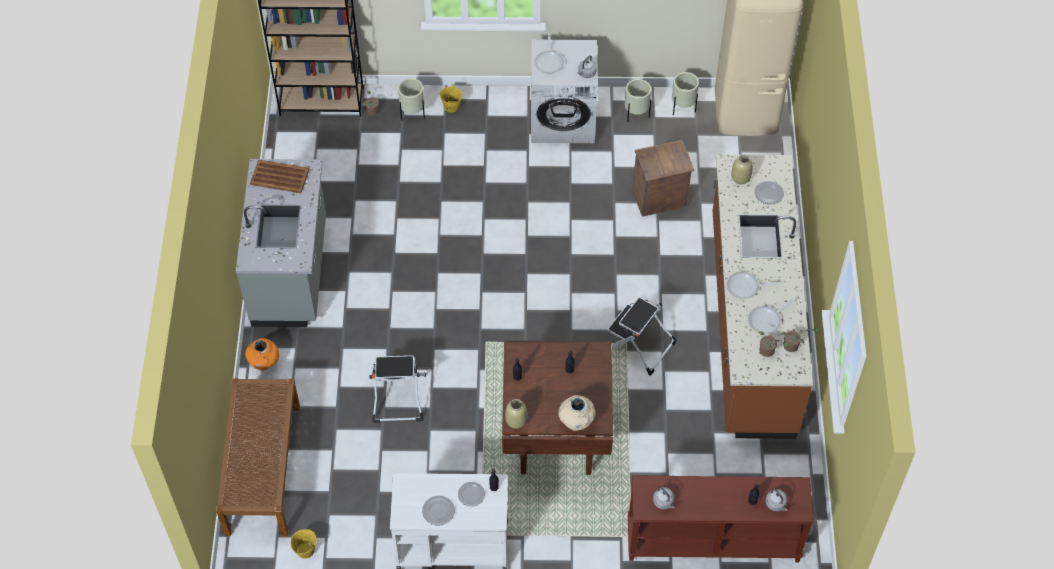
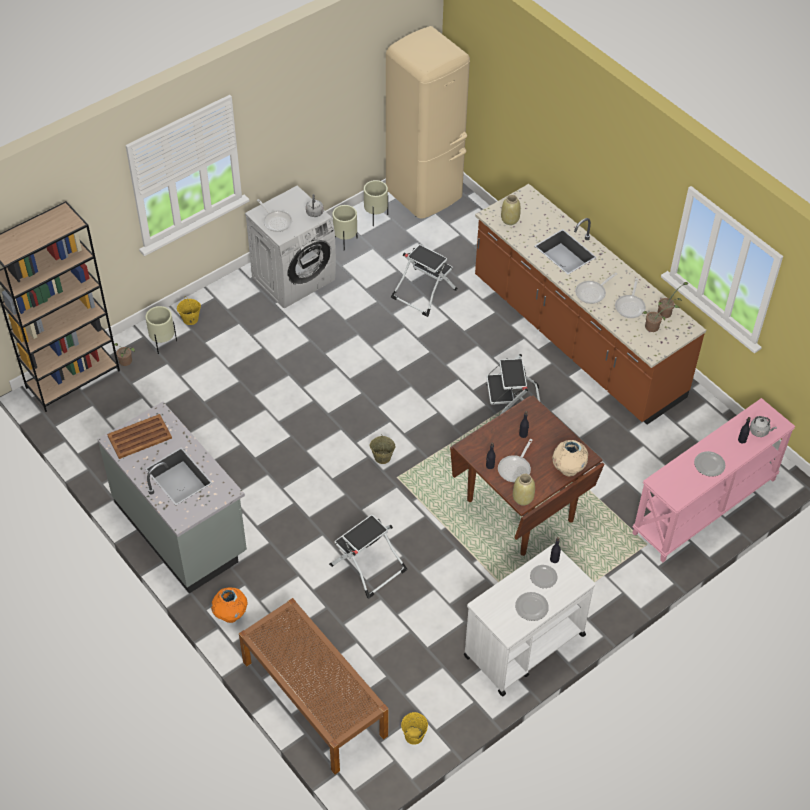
camera: 40 degrees left, 5 degrees down
(490, 317) = (382, 457): none -> beige bucket
(535, 393) = (515, 468): none -> frying pan
(659, 199) = (424, 291): crate -> step ladder
(664, 502) = (685, 483): grey kettle -> none
(712, 541) = (705, 507): brown console table -> pink console table
(768, 193) = (540, 218): plate -> plate (709, 464)

